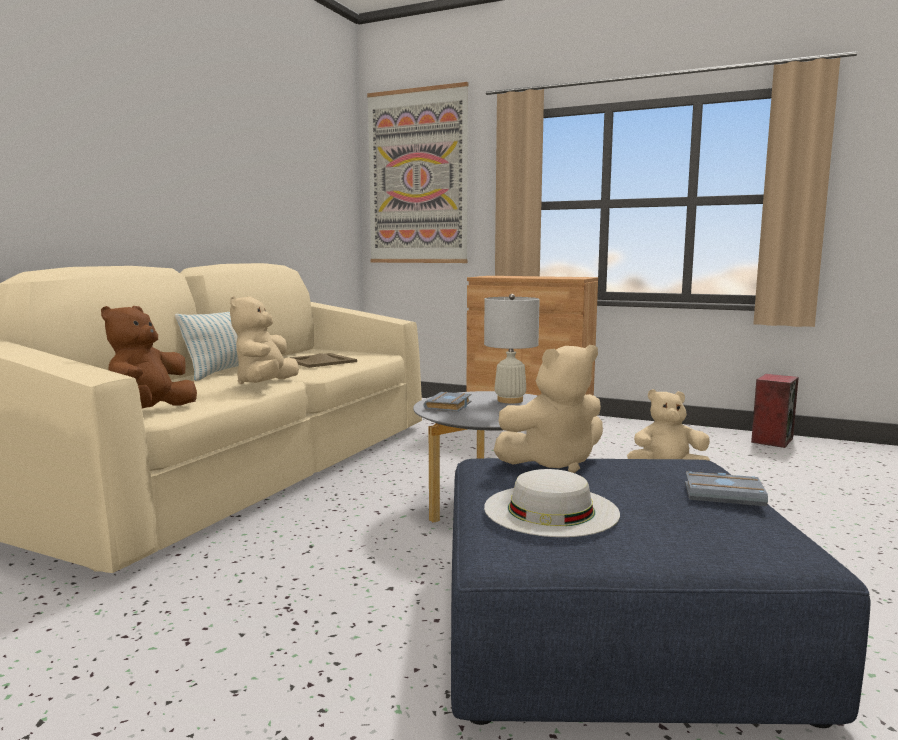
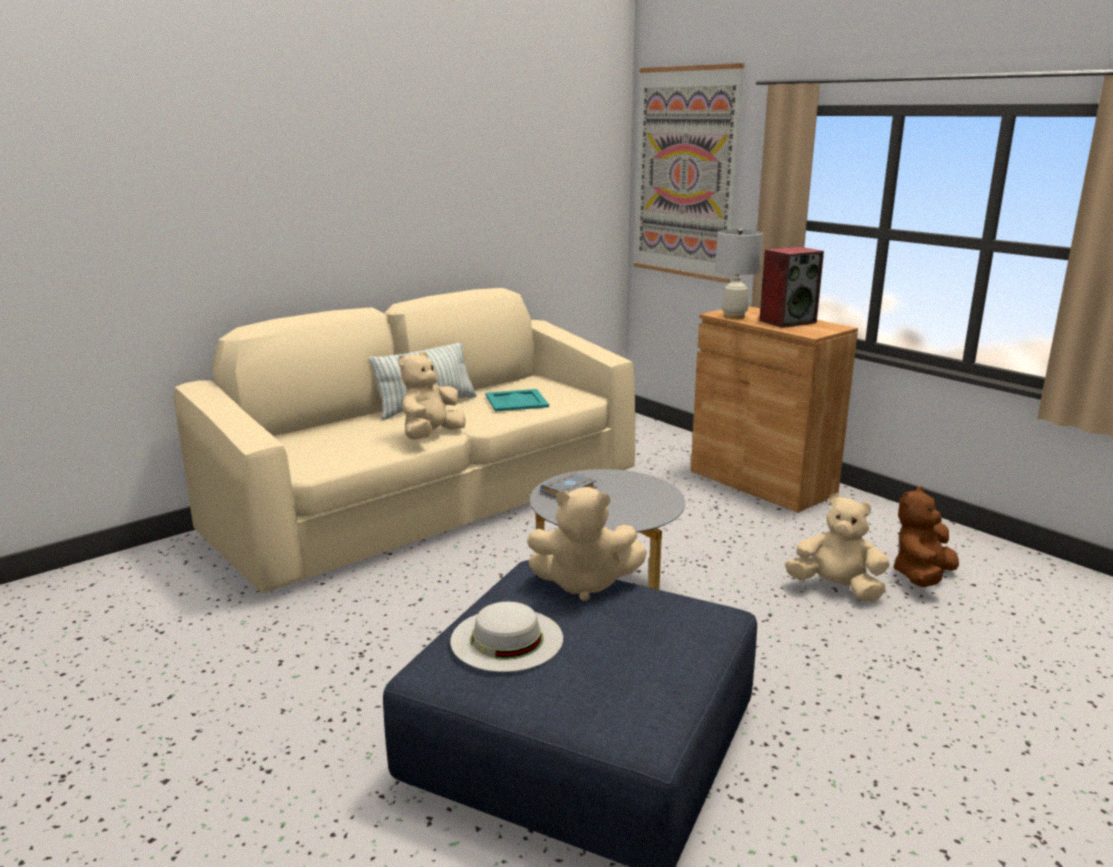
camera: 25 degrees right, 10 degrees up
(150, 413) = (311, 464): brown plush toy -> brown plush toy (922, 576)
(320, 361) = (516, 401): beige tray -> turquoise tray
(510, 400) = (637, 491): white table lamp -> white table lamp (734, 316)
(725, 494) = (673, 659): grey book -> none
(771, 440) = (1035, 568): speaker -> speaker (787, 321)

